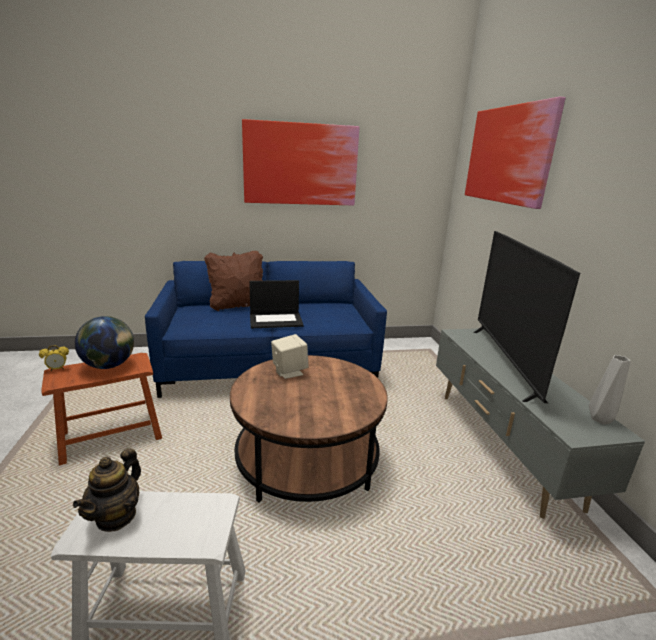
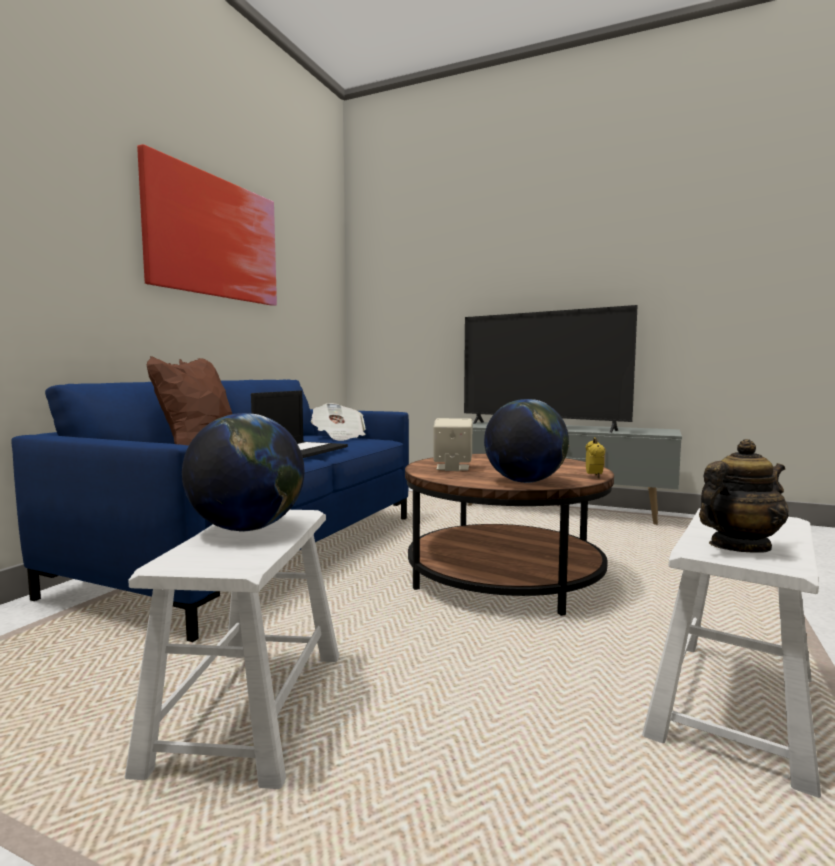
camera: 55 degrees left, 15 degrees down
(57, 369) = (167, 562): alarm clock -> alarm clock (594, 477)
(111, 435) = (250, 708): brown stool -> white stool
(116, 516) = (738, 547): teapot -> teapot turned 75 degrees counterclockwise
(261, 406) = (525, 482): none -> globe
(339, 313) = (339, 437): none -> newspaper
(508, 155) = (441, 250): picture -> none
(601, 420) = (650, 429): grey vase -> none

